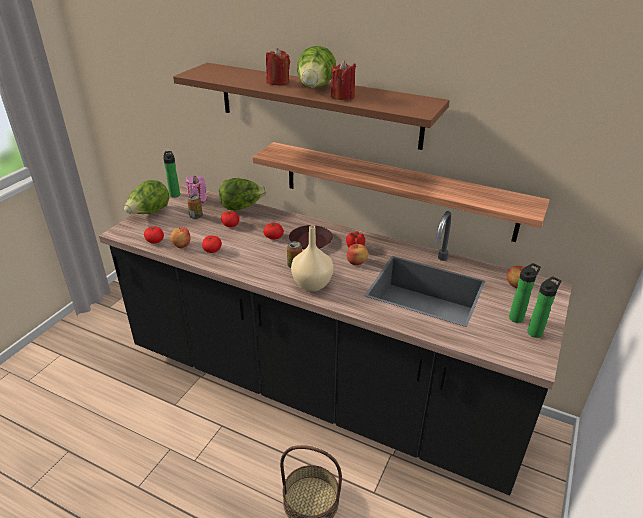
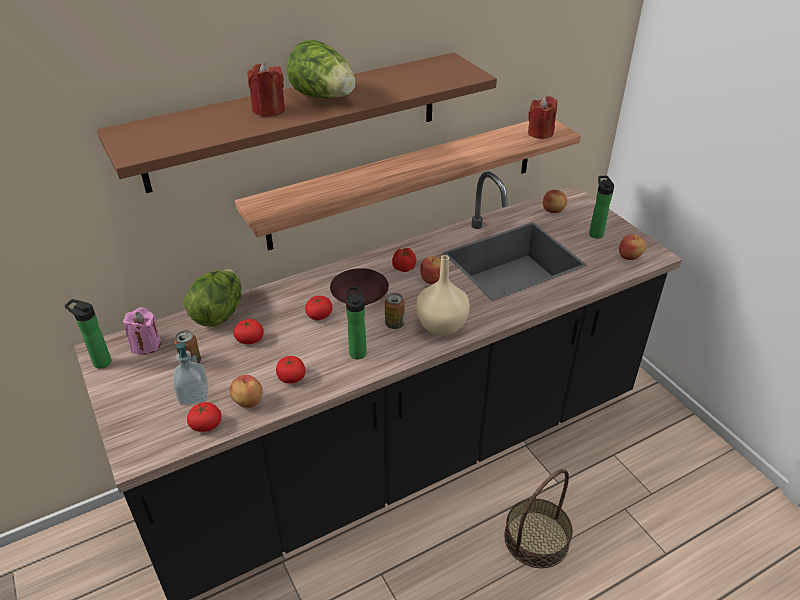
camera: 55 degrees left, 5 degrees up
(149, 213) = (121, 406): lettuce -> none
(173, 228) = (194, 395): none -> soap dispenser
(342, 96) = (375, 93): red candle -> red candle (540, 133)
(511, 347) = (630, 256): none -> apple
(536, 331) = (620, 234): bottle -> bottle (357, 351)

